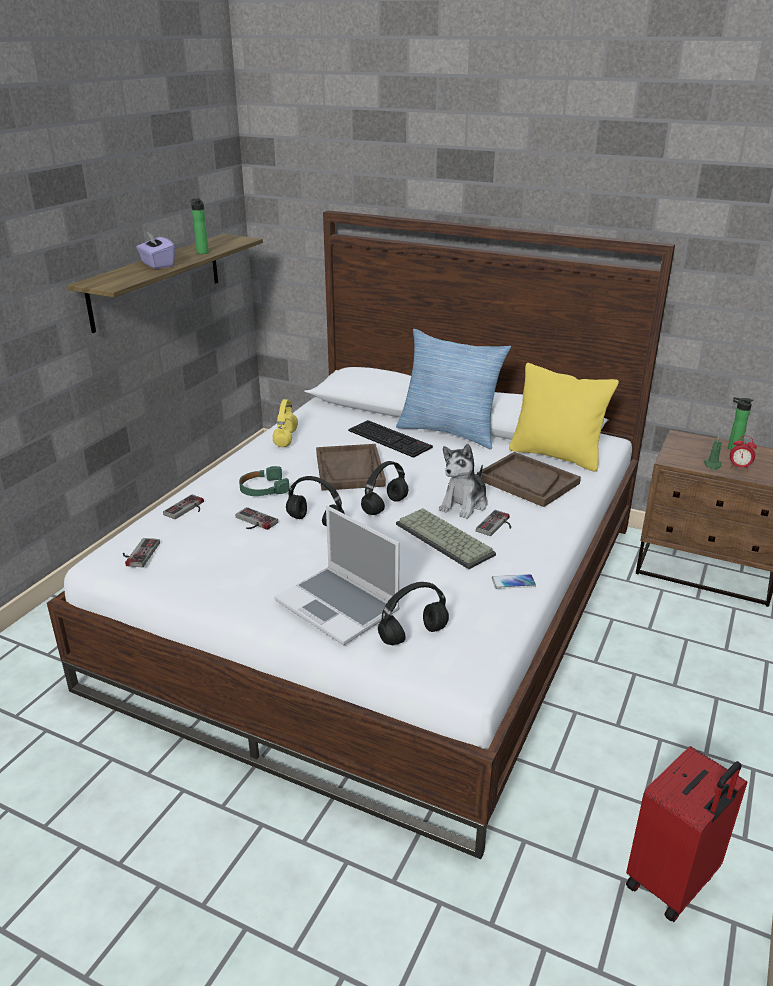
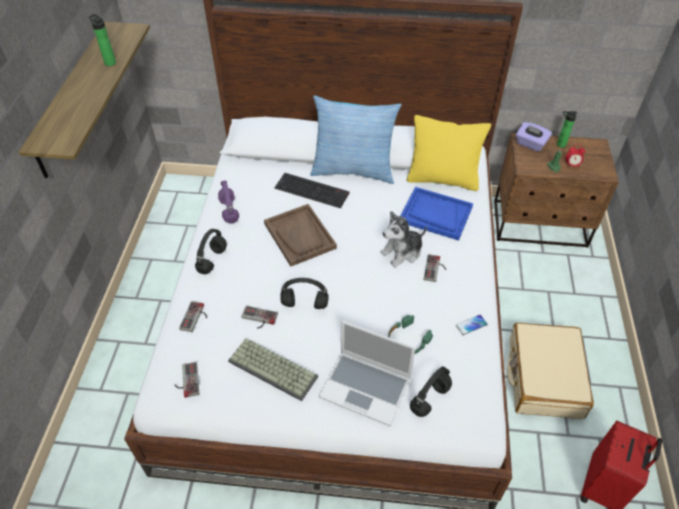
camera: 20 degrees left, 20 degrees up
(157, 265) = (82, 95): purple tissue box -> purple tissue box (530, 144)
(263, 489) = (243, 277): green headphones -> green headphones (407, 340)
(285, 438) = (229, 211): yellow headphones -> purple headphones
(385, 507) = (347, 272): black headphones -> black headphones (212, 261)
(446, 539) = (407, 295): keyboard -> keyboard (274, 368)
(464, 504) = (402, 252): plush toy -> plush toy turned 45 degrees clockwise
(527, 481) = (435, 215): brown tray -> blue tray
(636, 728) = (544, 377): none -> beige suitcase

